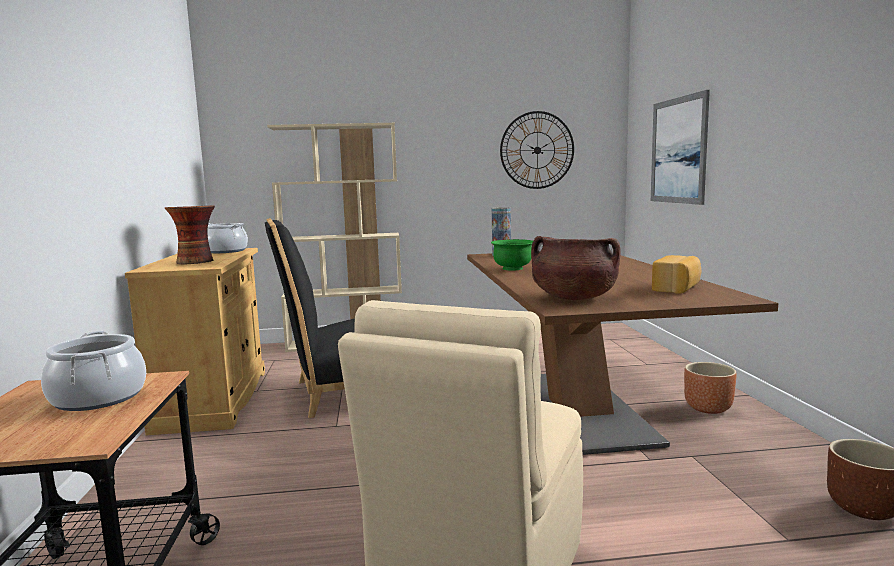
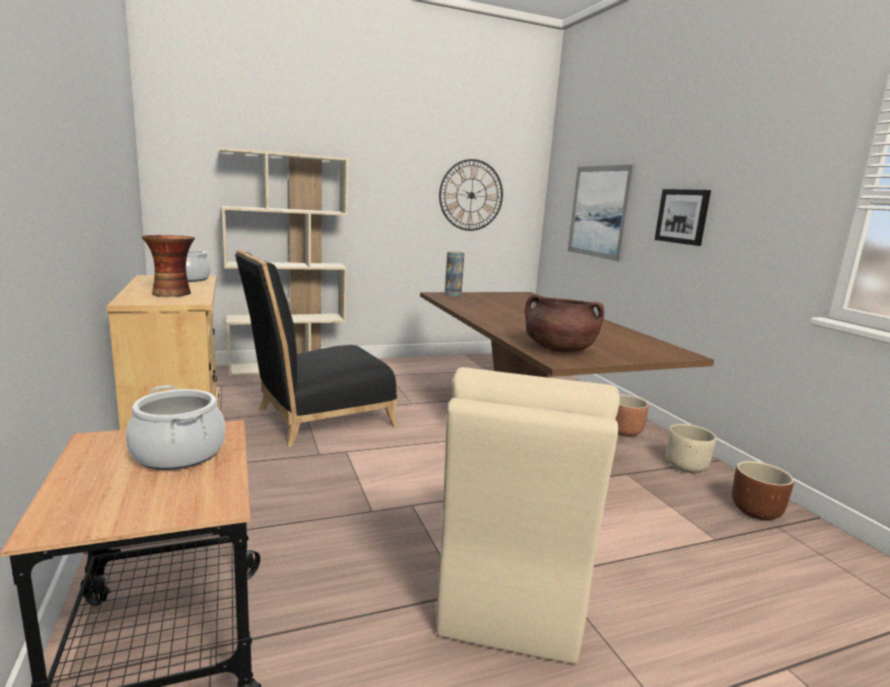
camera: 15 degrees left, 5 degrees up
(512, 269) = (478, 313): green bowl -> none
(677, 288) = (630, 341): bread -> none
(763, 139) = (682, 216): none -> picture
(779, 450) = (686, 467): none -> beige planter

